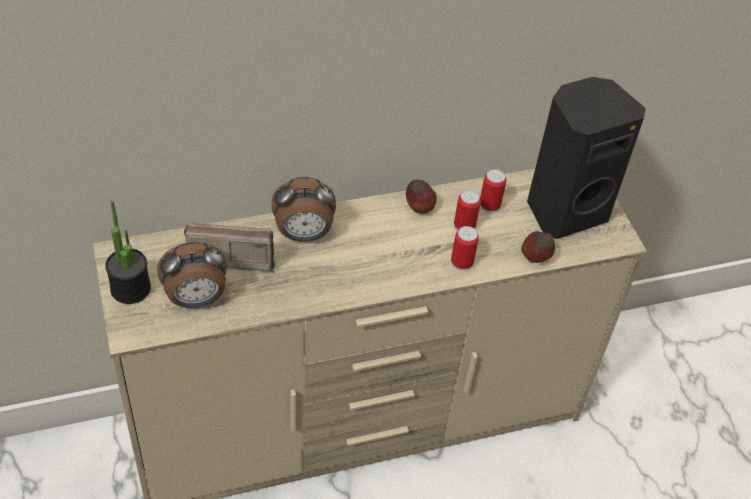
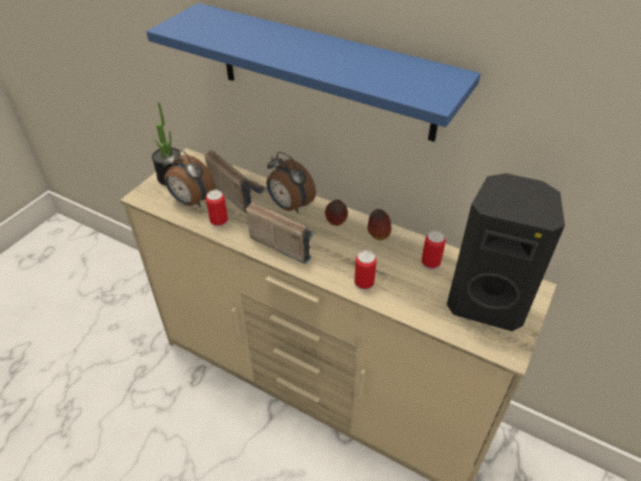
camera: 50 degrees right, 5 degrees down
(318, 65) = (324, 72): none -> blue shelf
(346, 274) = (283, 242): none -> radio
(464, 226) = (395, 264): can -> can (219, 221)
(535, 259) = (420, 316): apple -> apple (336, 223)

